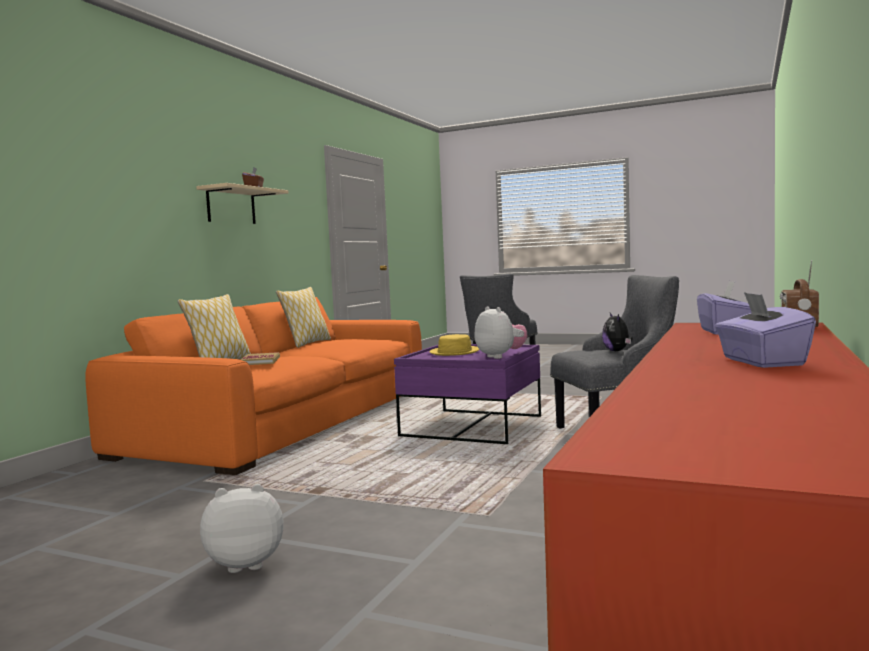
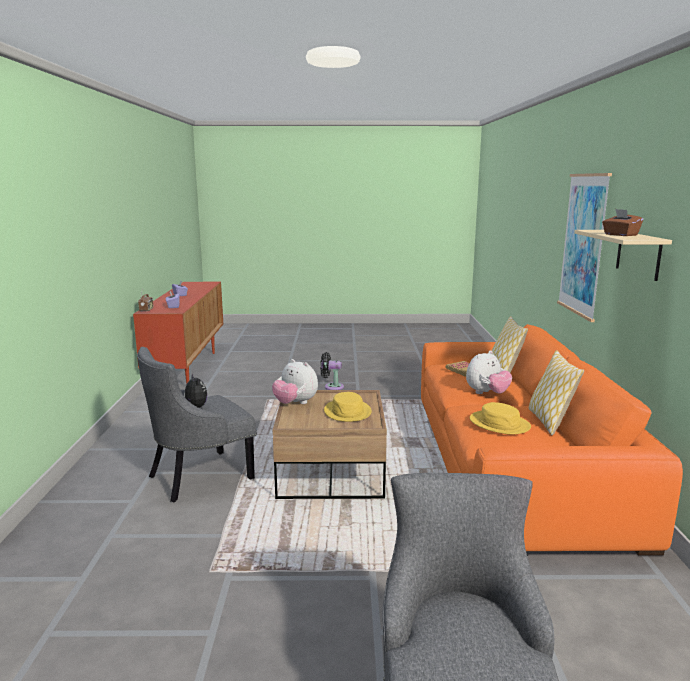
camera: 155 degrees right, 10 degrees up
(141, 204) = (583, 244): none -> picture
(246, 563) = (341, 375): plush toy -> plush toy (487, 393)
(320, 531) = (331, 387): none -> black fan
(351, 340) = (499, 423): none -> yellow hat
(472, 426) = (331, 472): purple coffee table -> brown coffee table

